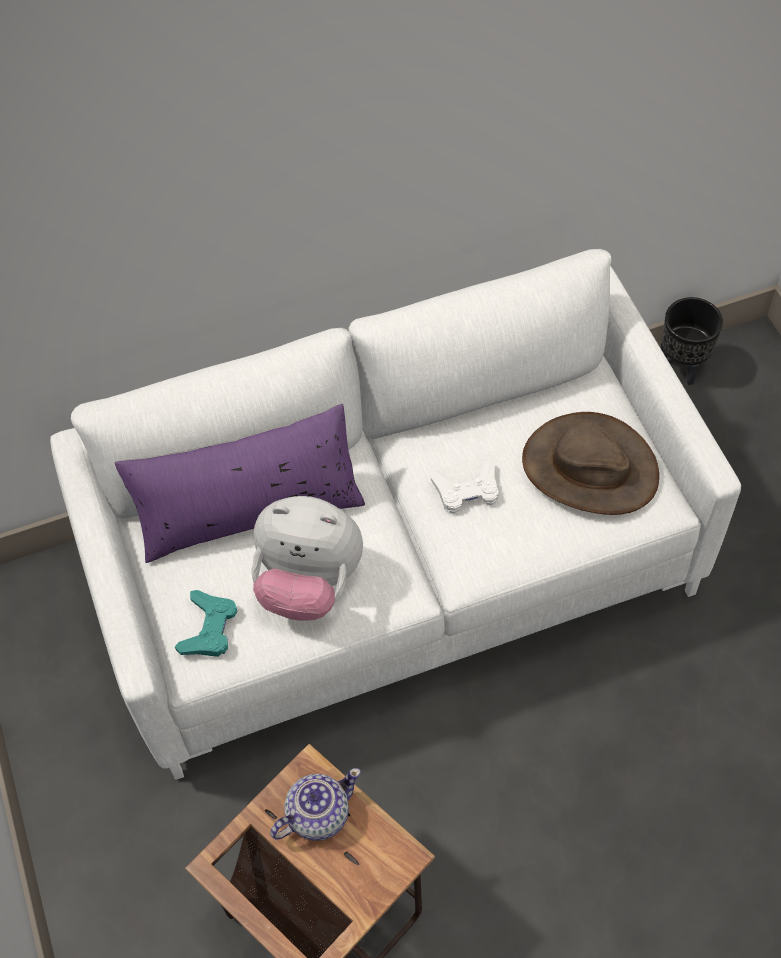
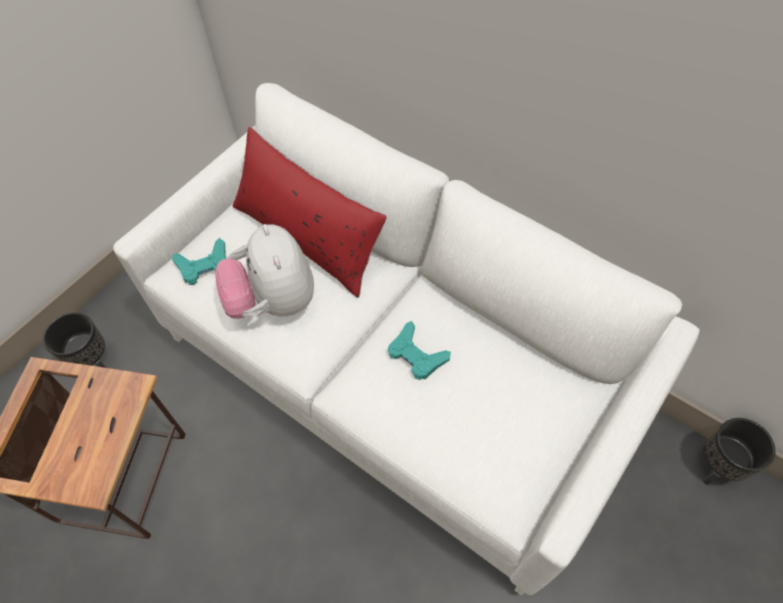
camera: 55 degrees right, 0 degrees up
(137, 889) = (95, 362): none -> black planter
(249, 510) = (308, 236): purple pillow -> red pillow
(317, 815) = (102, 412): teapot -> none
(467, 490) = (416, 355): white game controller -> turquoise game controller
(589, 468) = (501, 430): brown hat -> none

